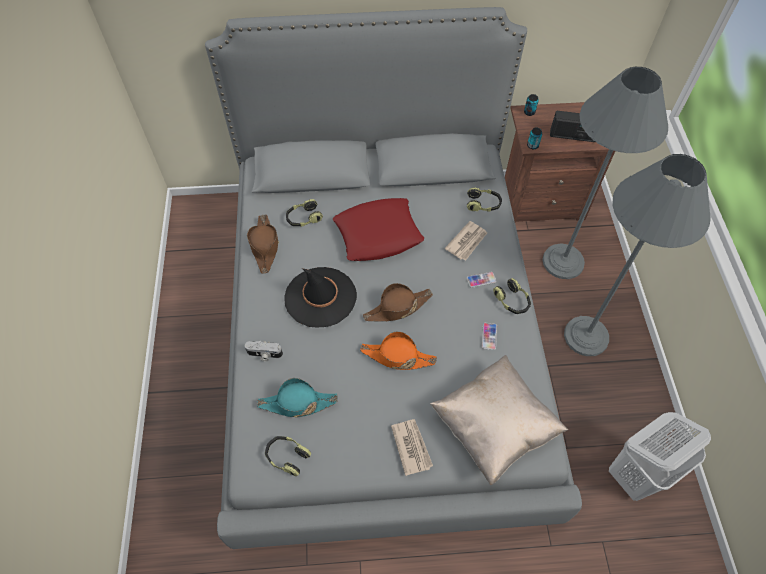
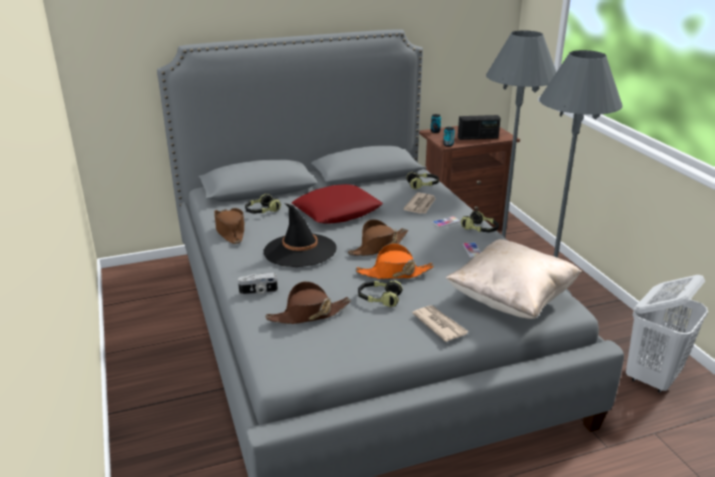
camera: 15 degrees left, 30 degrees down
(287, 457) = (313, 352): headphones -> headphones (379, 299)
(297, 403) = (308, 314): turquoise hat -> brown hat

